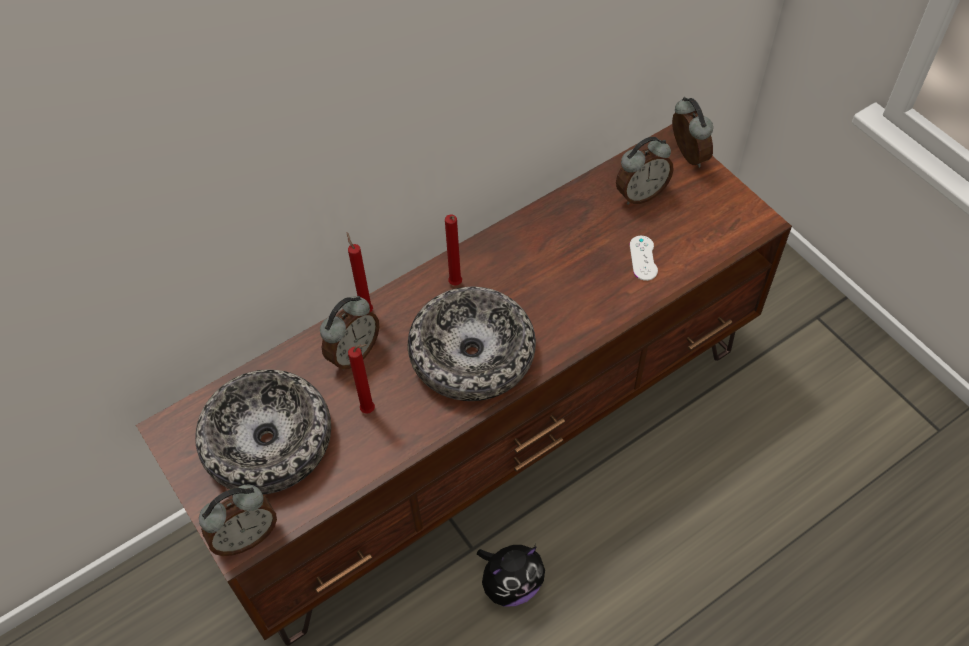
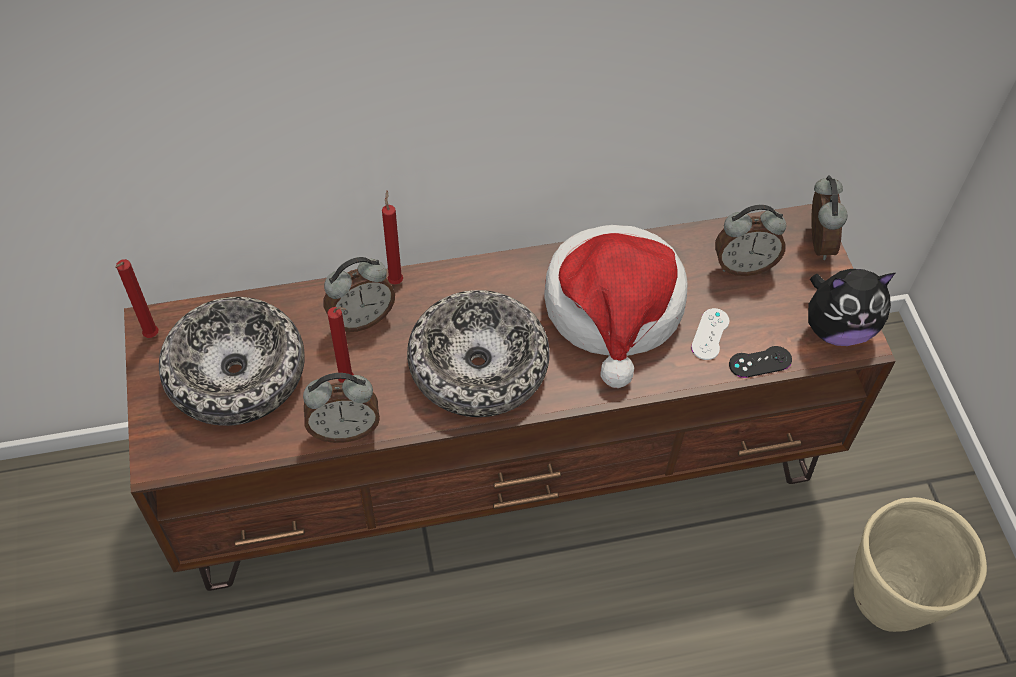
camera: 20 degrees right, 0 degrees up
(246, 536) = (169, 456): alarm clock -> alarm clock (344, 429)
(456, 285) = (498, 289): red candle -> red candle (150, 337)
(511, 583) = (454, 625): plush toy -> plush toy (837, 328)
(558, 266) = (614, 309): none -> hat
(692, 265) = (760, 362): none -> black game controller
(833, 421) = (888, 601): none -> beige planter

